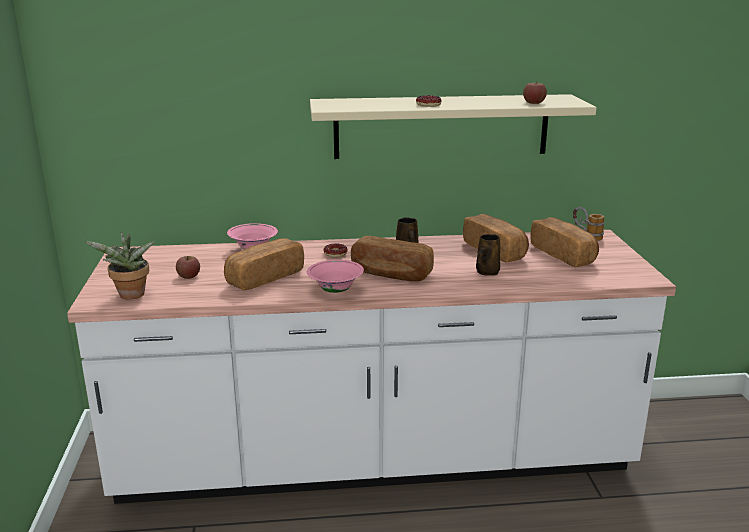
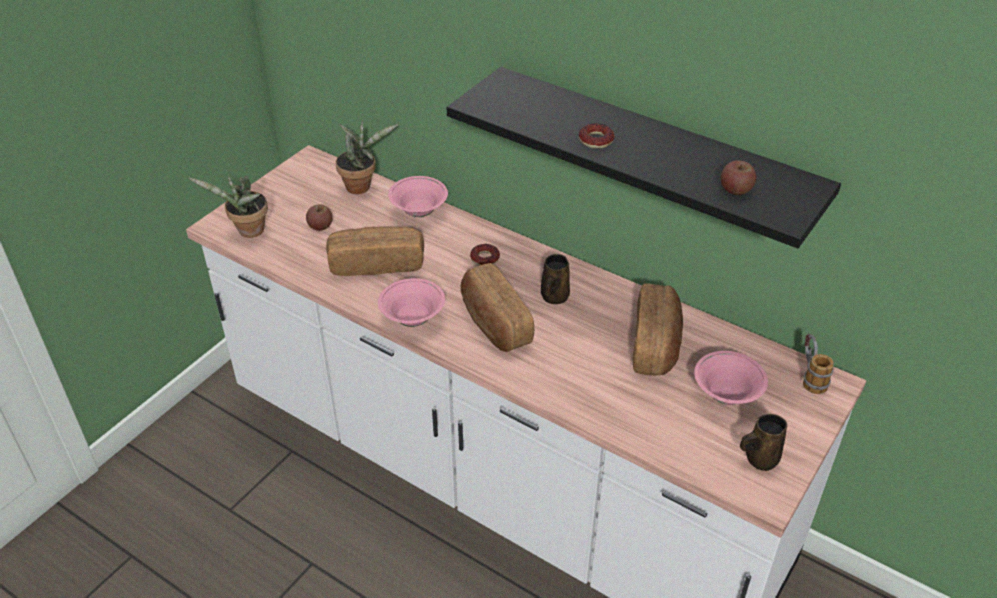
camera: 40 degrees right, 20 degrees up
(188, 251) = (361, 186): none -> potted plant
(441, 126) = (653, 156): beige shelf -> black shelf
(486, 272) = (594, 375): brown mug -> brown mug (759, 459)
(563, 255) = (726, 395): bread -> pink bowl

